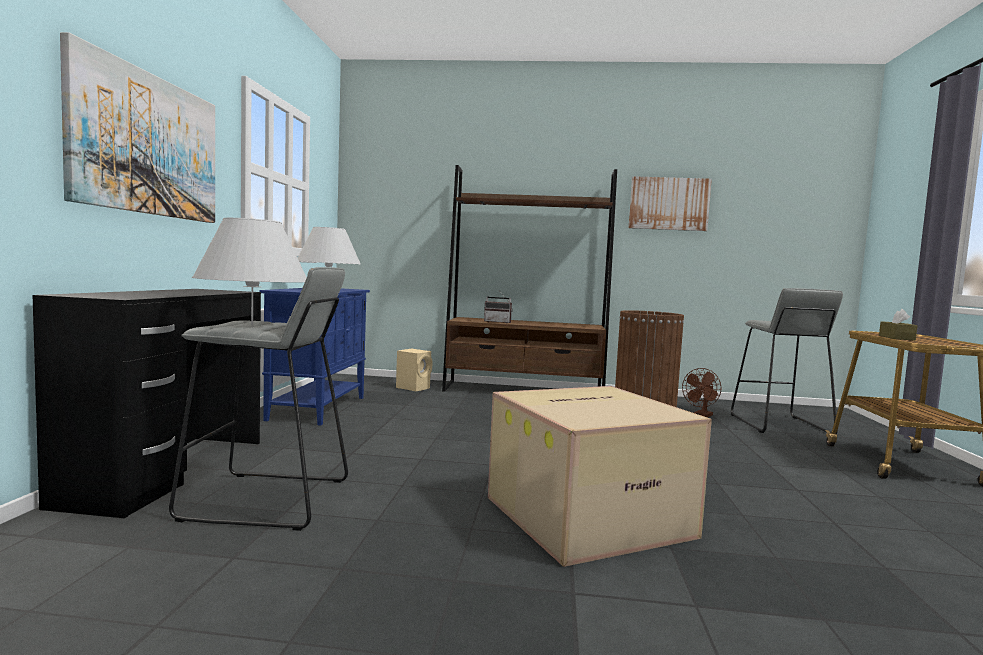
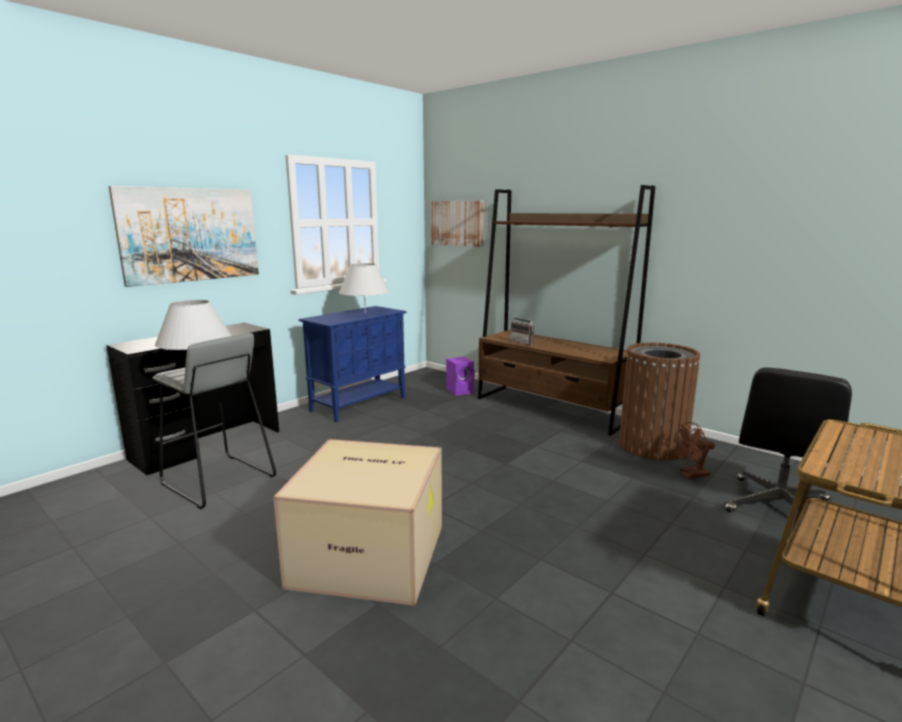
camera: 35 degrees right, 10 degrees up
(414, 388) = (460, 391): beige speaker -> purple speaker
(669, 204) = (720, 218): picture -> picture (457, 223)
(779, 425) = (778, 507): grey stool -> black office chair
(896, 338) = (841, 448): brown tissue box -> none

